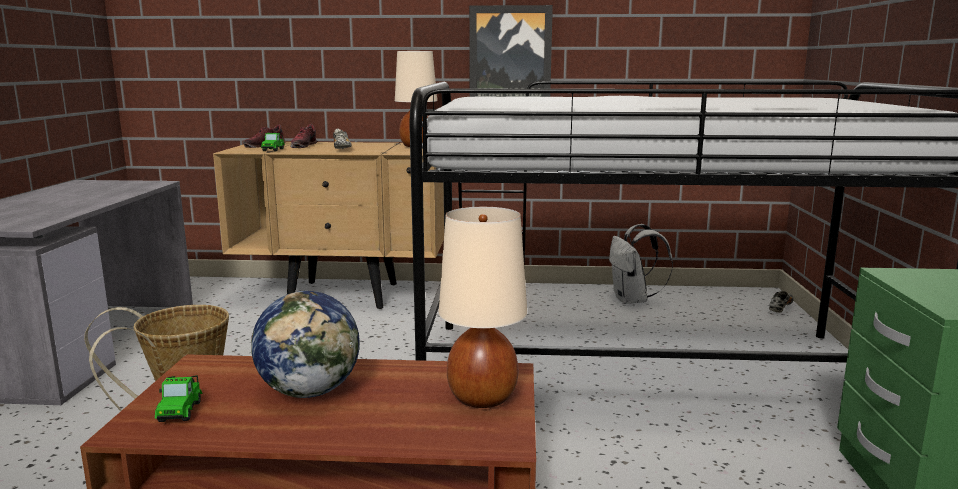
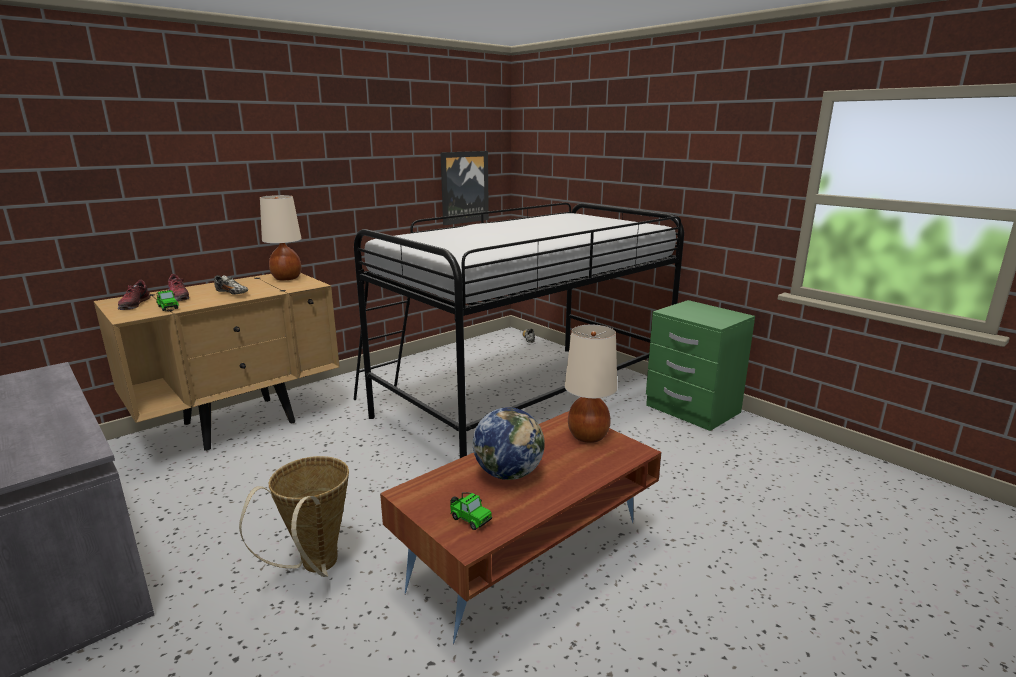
camera: 45 degrees left, 5 degrees up
(510, 57) = (336, 193): picture -> picture (464, 187)
(633, 300) = (451, 359): white backpack -> none

